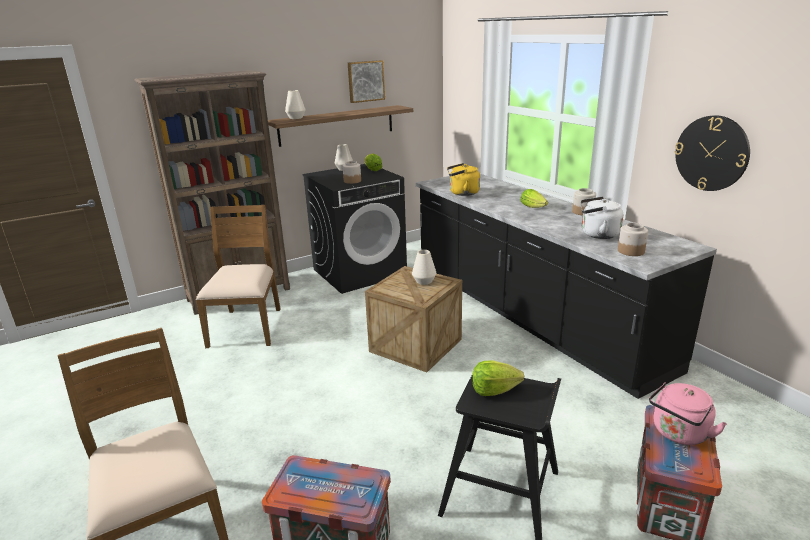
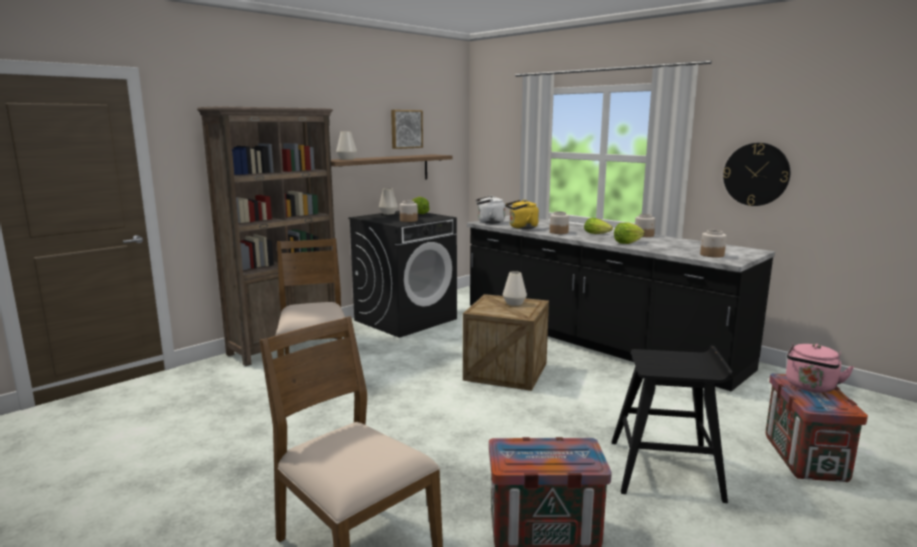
camera: 15 degrees left, 10 degrees down
(494, 202) = (558, 232): none -> jar
(494, 390) = (661, 360): lettuce -> lettuce (627, 243)
(597, 234) = (672, 247): white kettle -> white kettle (489, 222)

